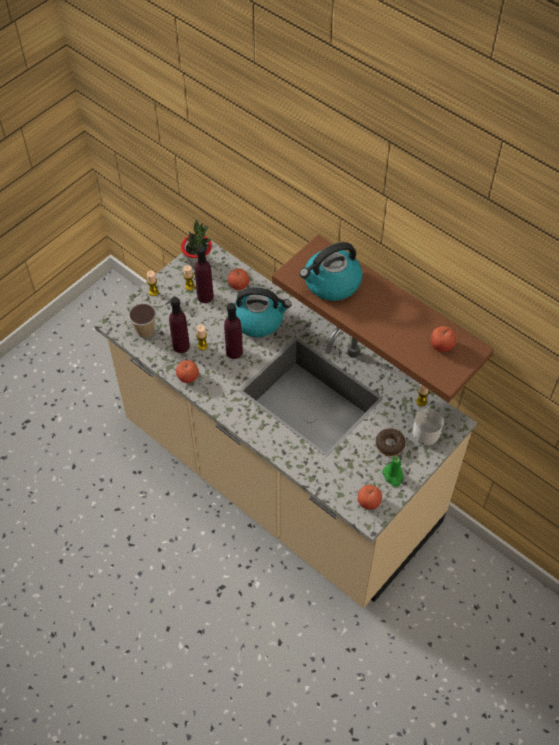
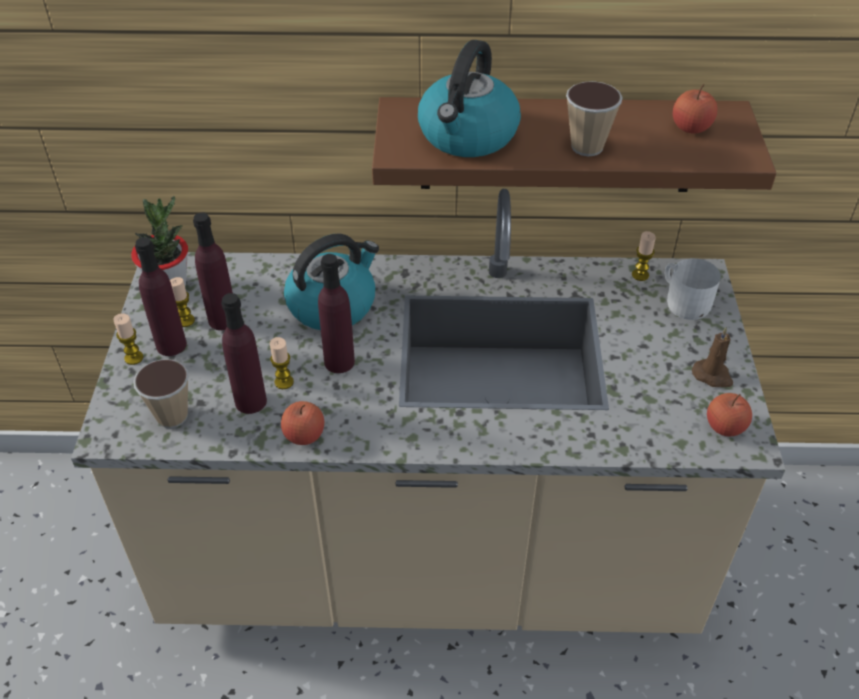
camera: 40 degrees left, 10 degrees down
(173, 295) = (171, 345): none -> purple bottle
(239, 285) = (259, 280): apple -> none
(378, 324) = (587, 147): none -> cup
(390, 444) = (664, 343): donut -> none
(393, 476) = (713, 376): green candle -> brown candle

